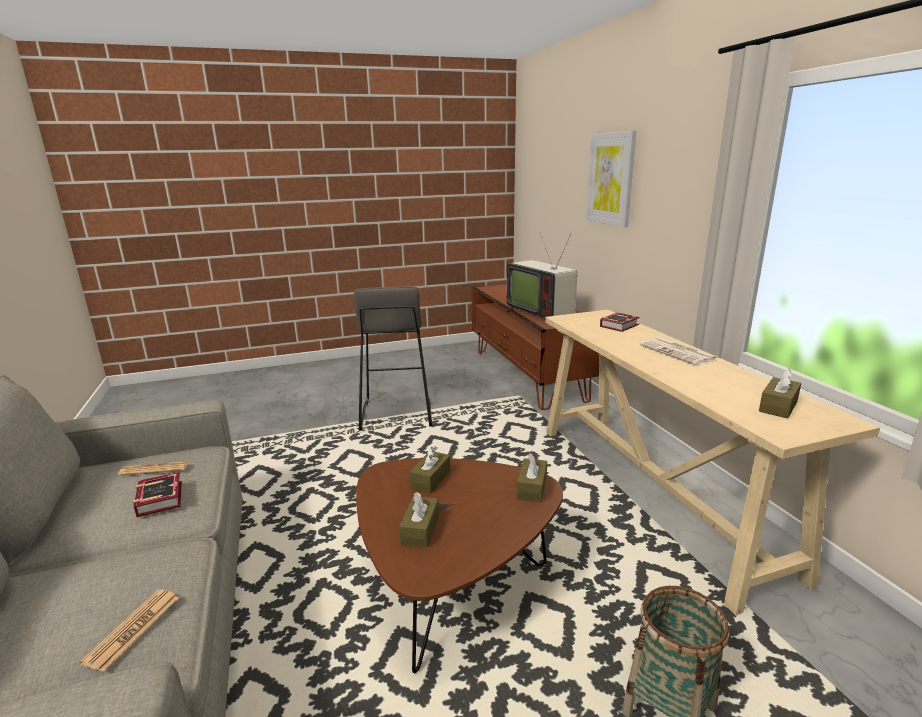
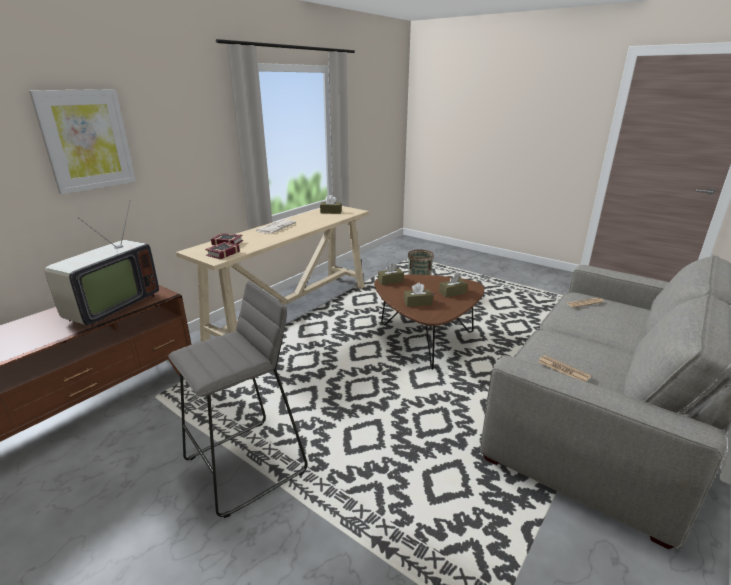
camera: 125 degrees left, 5 degrees up
(162, 497) = (563, 345): book -> book (221, 254)

